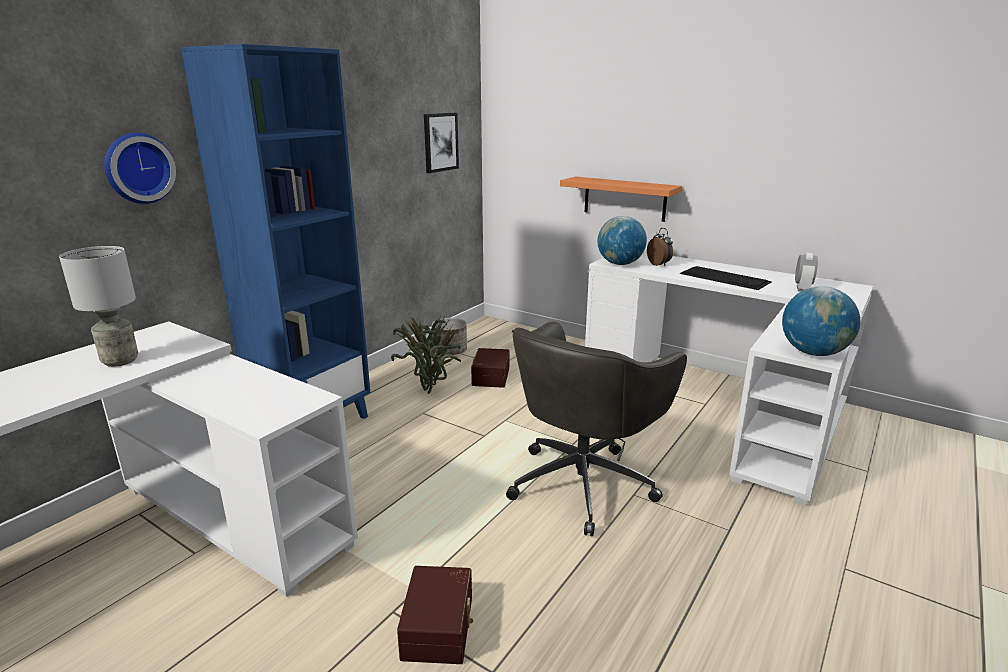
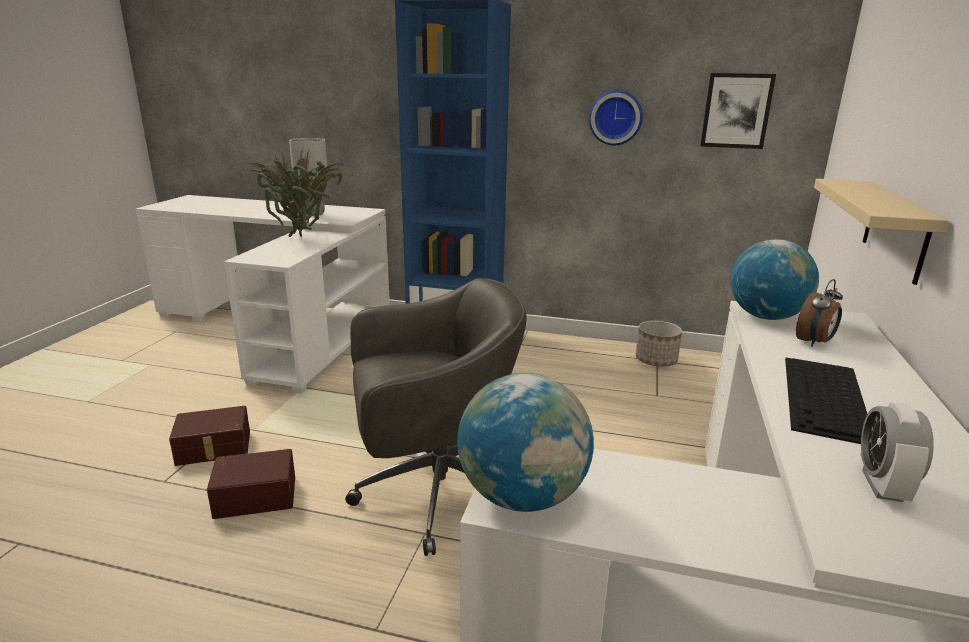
camera: 70 degrees right, 0 degrees up
(138, 168) = (384, 95): wall clock -> wall clock (615, 117)
(430, 389) = (559, 369): potted plant -> potted plant (304, 237)
(489, 376) = (620, 394): brown storage box -> brown storage box (255, 495)
(584, 482) = (433, 492): grey office chair -> grey office chair turned 150 degrees clockwise
(624, 198) = (896, 230): orange shelf -> beige shelf
(802, 289) = (882, 485): alarm clock -> alarm clock turned 105 degrees clockwise

